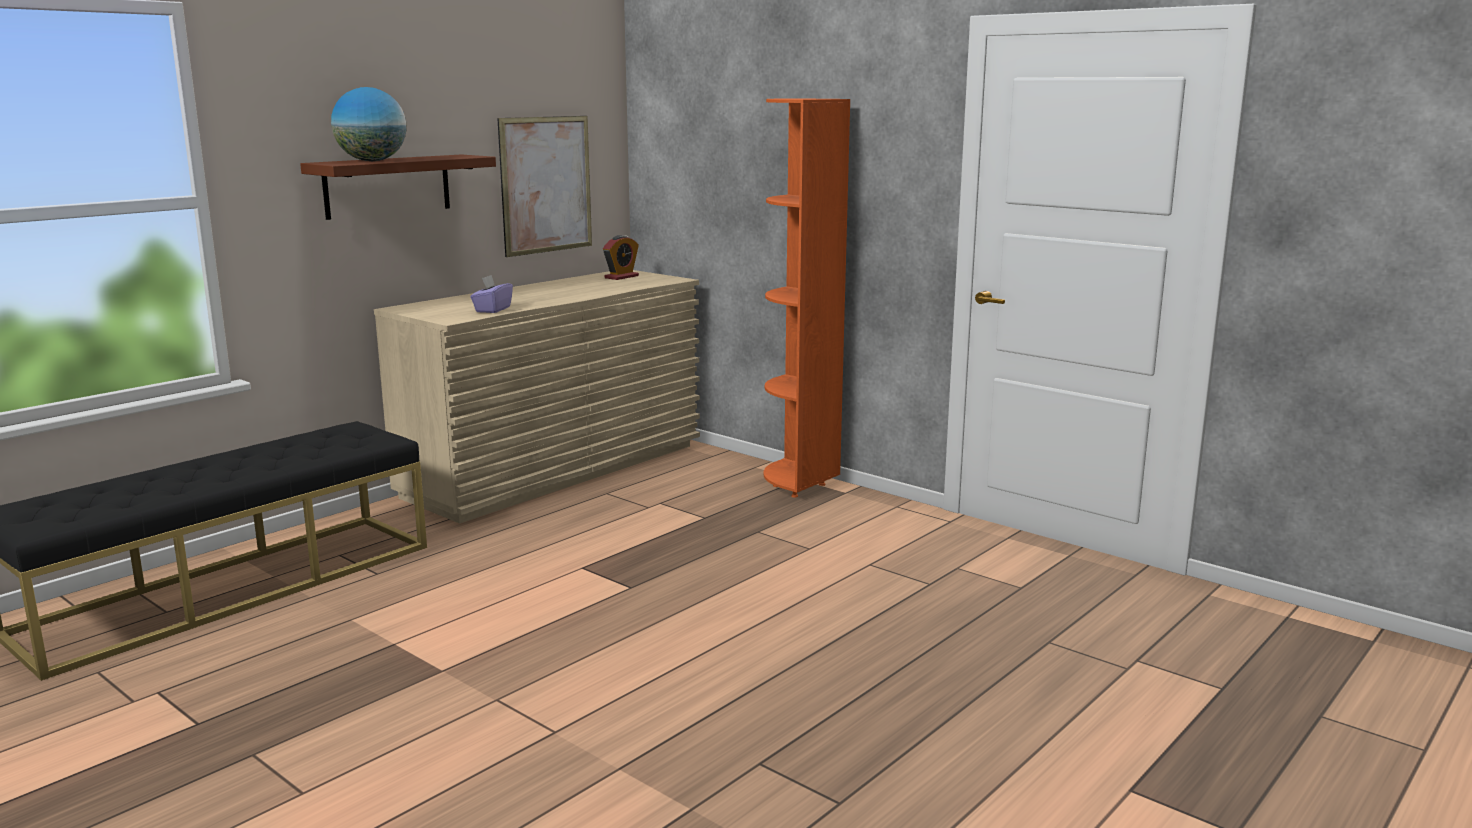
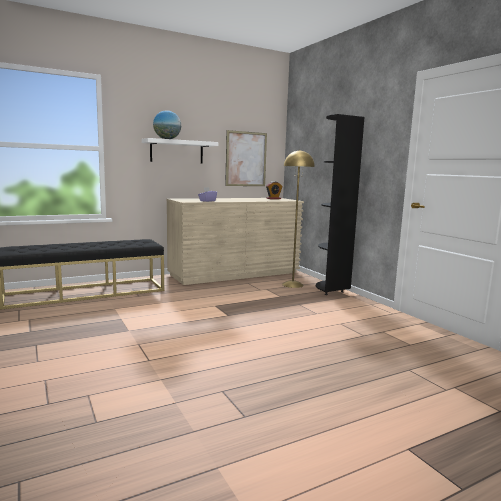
camera: 20 degrees right, 5 degrees down
(387, 186) = (177, 151): brown shelf -> white shelf
(707, 481) = (293, 284): none -> yellow floor lamp
(794, 485) = (329, 291): orange bookcase -> black bookcase

